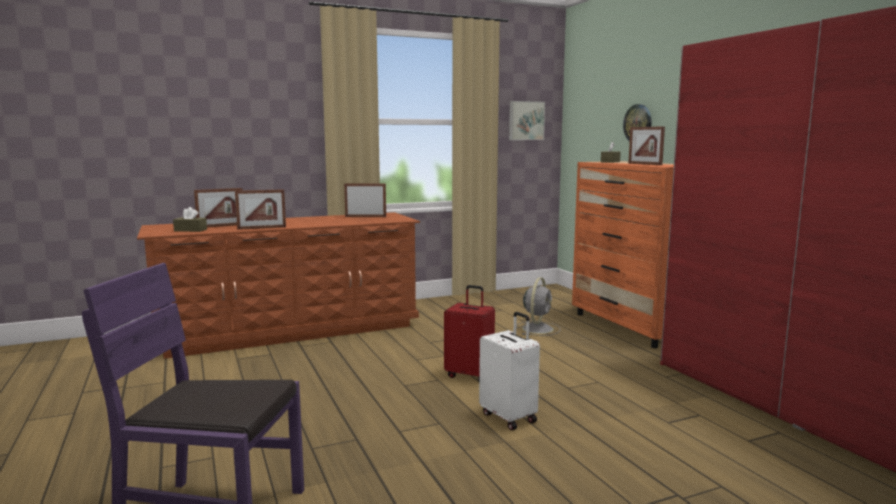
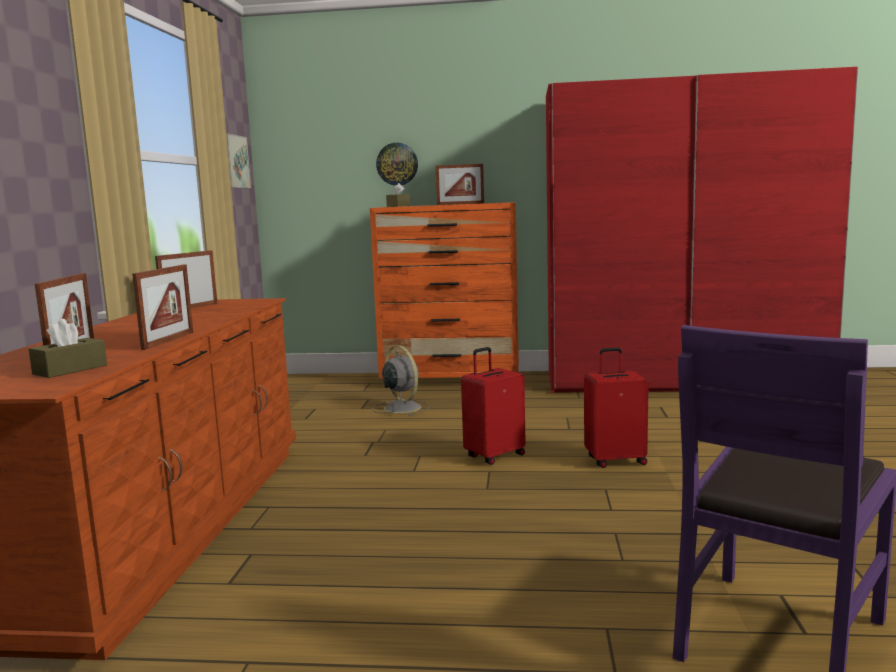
camera: 60 degrees left, 0 degrees up
(509, 417) = (615, 460): white suitcase -> red suitcase

